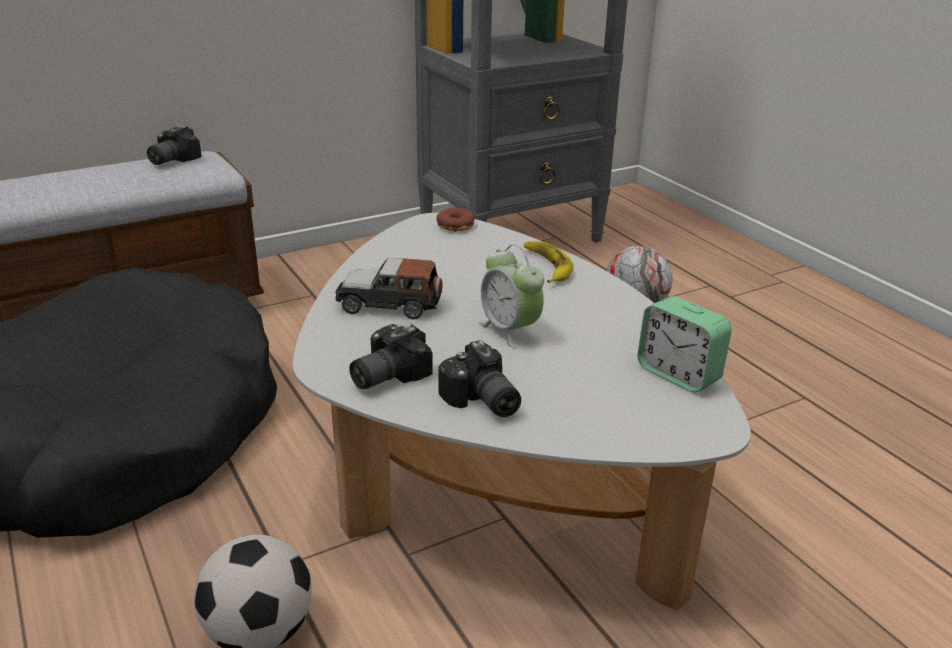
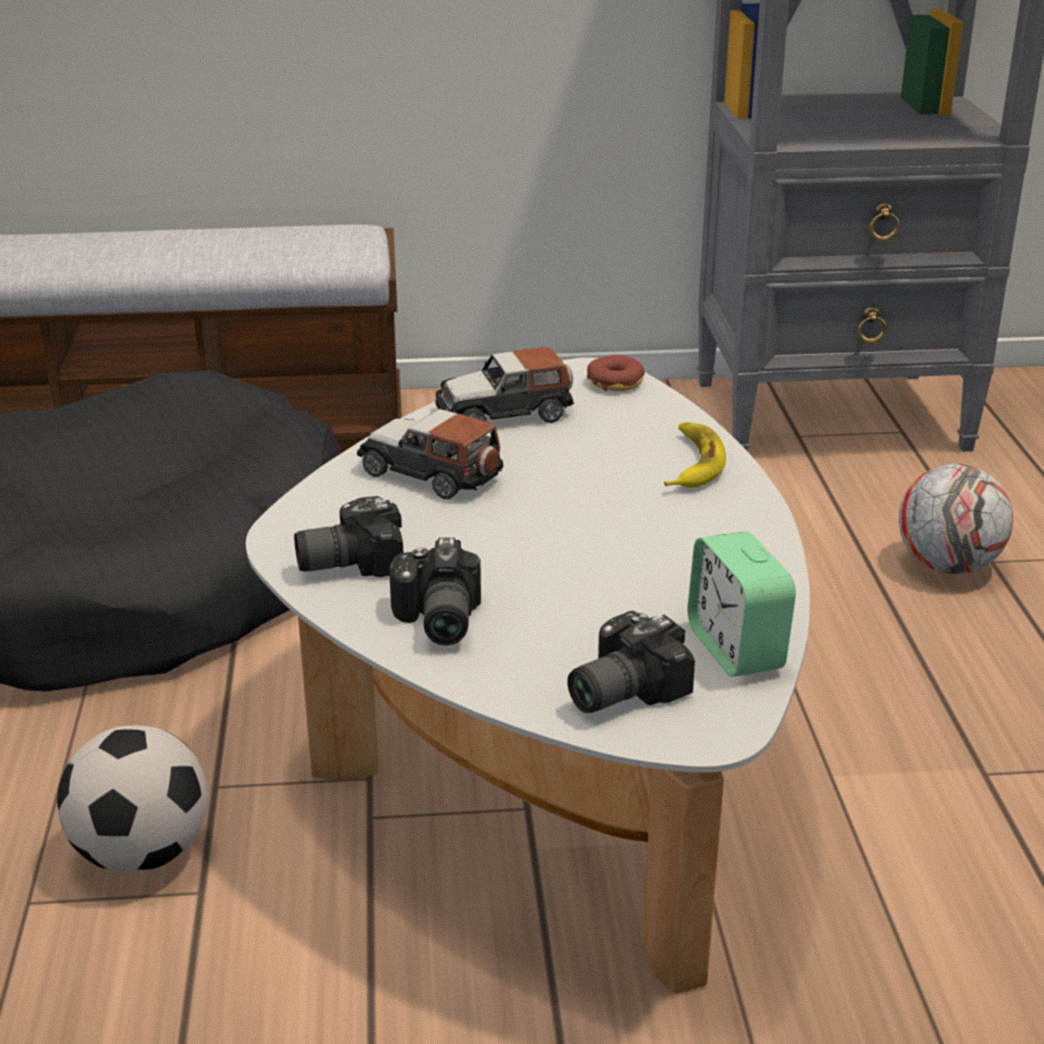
camera: 25 degrees right, 0 degrees up
(170, 160) = (310, 232): camera -> camera (619, 690)
(403, 256) = (504, 413): none -> toy car
(510, 330) = (557, 540): alarm clock -> none

